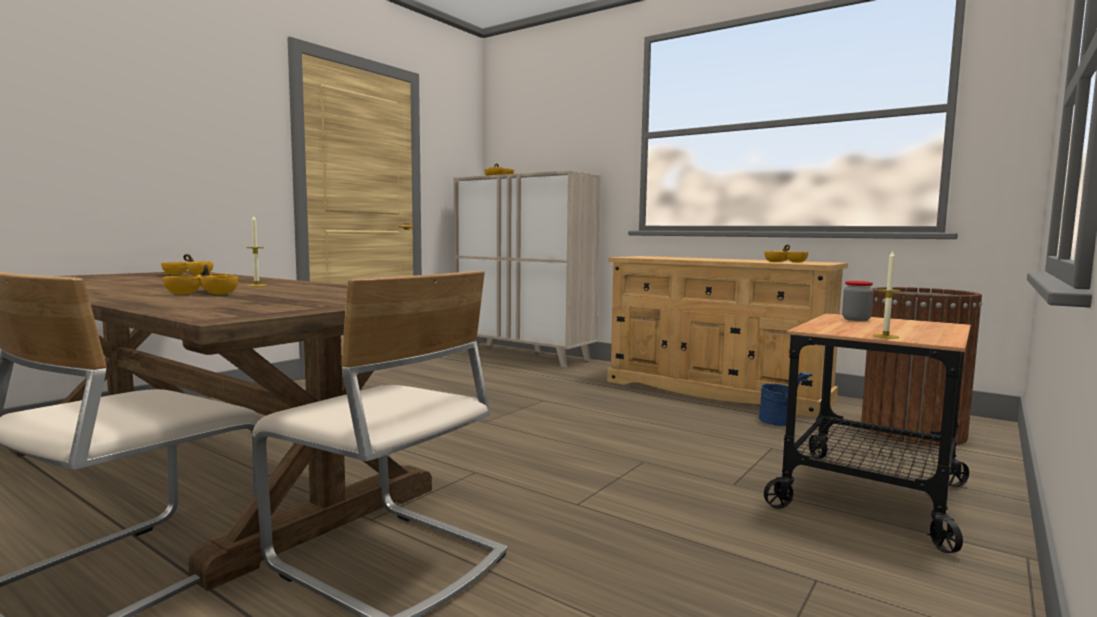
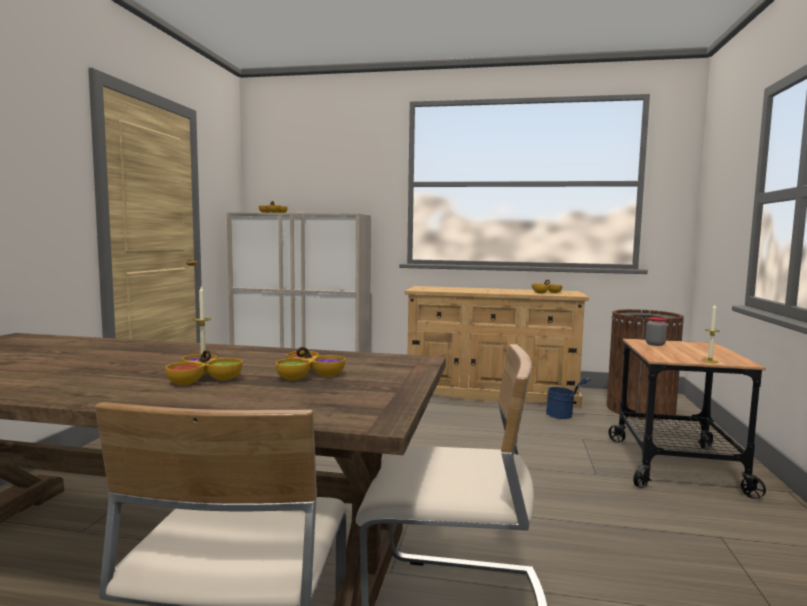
camera: 25 degrees left, 0 degrees up
(192, 274) = (45, 341): bowl -> bowl (308, 374)

